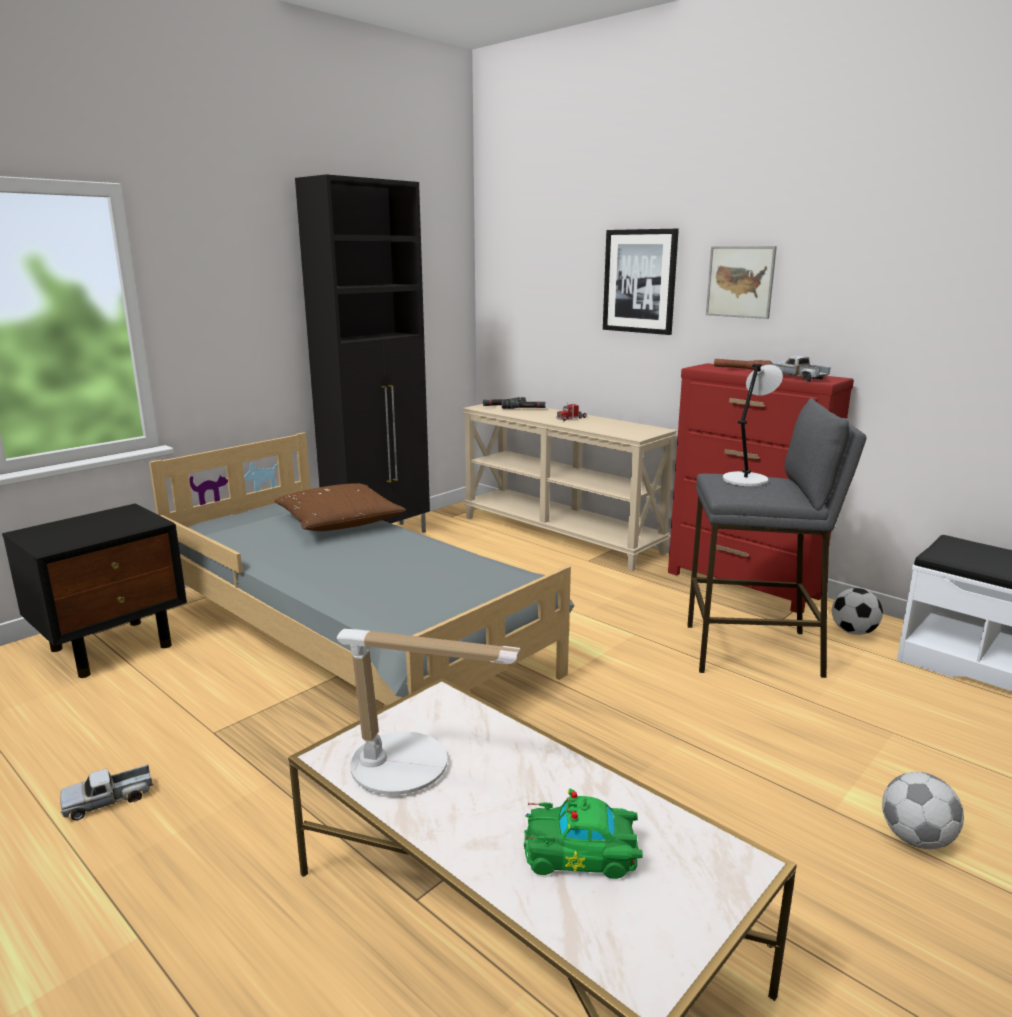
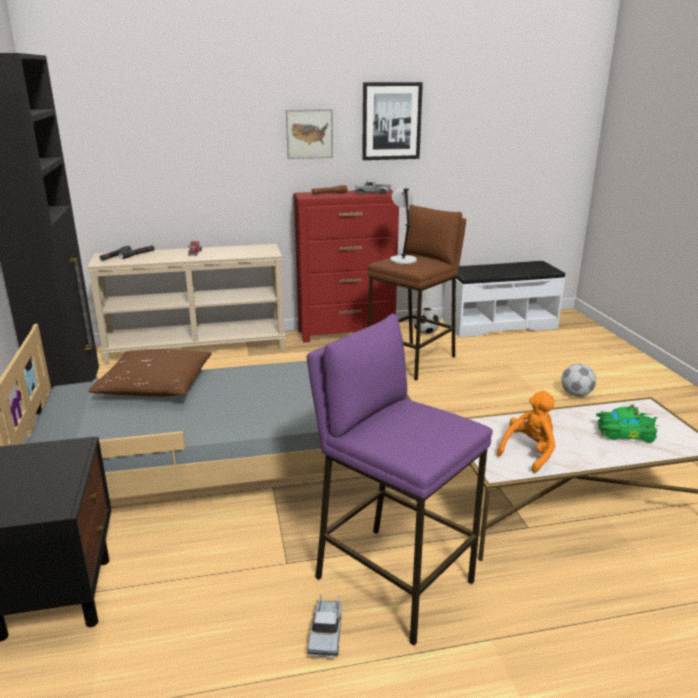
camera: 55 degrees left, 5 degrees up
(221, 813) = (393, 580): none -> purple stool
(412, 768) = (529, 452): table lamp -> orange plush toy
(583, 854) = (623, 433): green toy car -> green toy car turned 120 degrees counterclockwise
(640, 281) = (227, 137): picture -> picture (391, 121)
(753, 651) = (413, 360): grey stool -> brown stool

